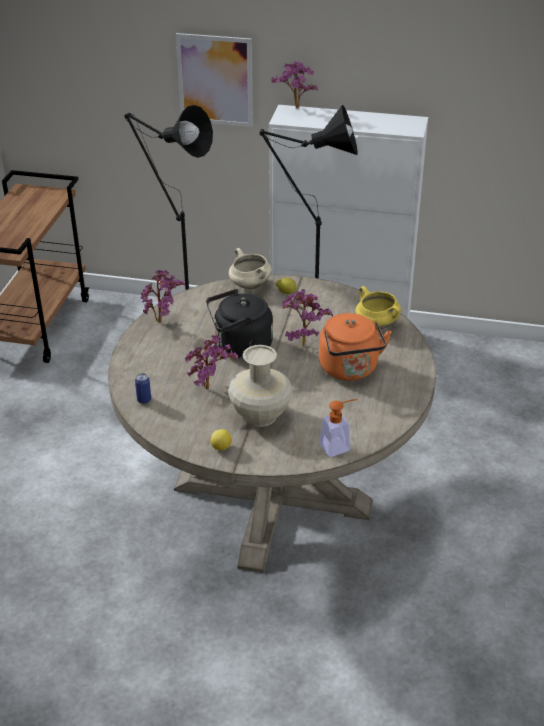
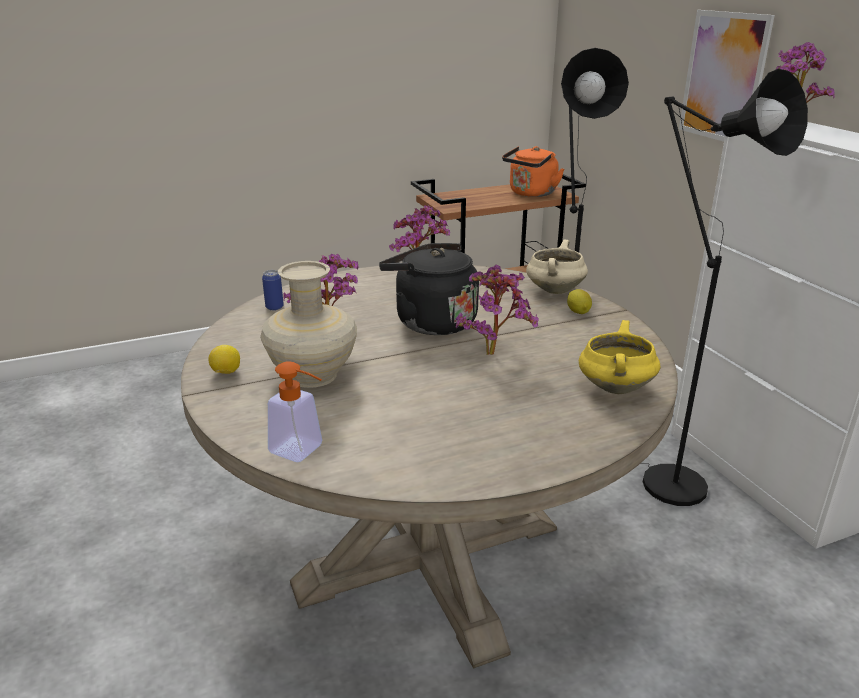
camera: 55 degrees right, 10 degrees down
(350, 370) = (485, 402): orange kettle -> orange kettle (531, 194)

